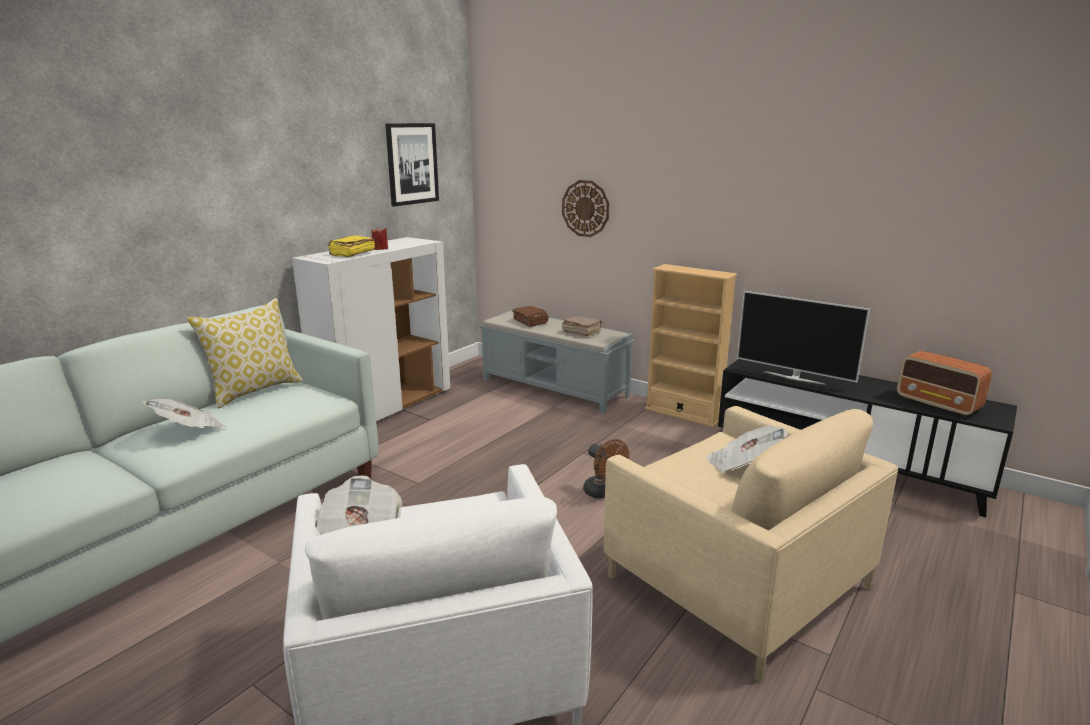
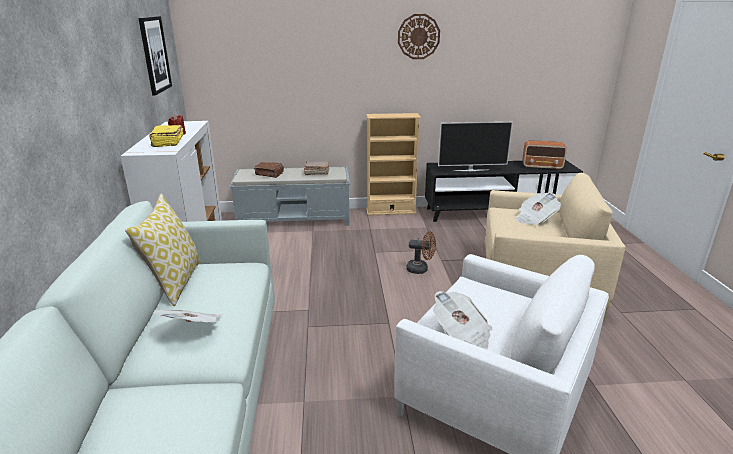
camera: 40 degrees left, 5 degrees up
(585, 208) = (297, 80): wall clock -> wall clock (418, 36)

